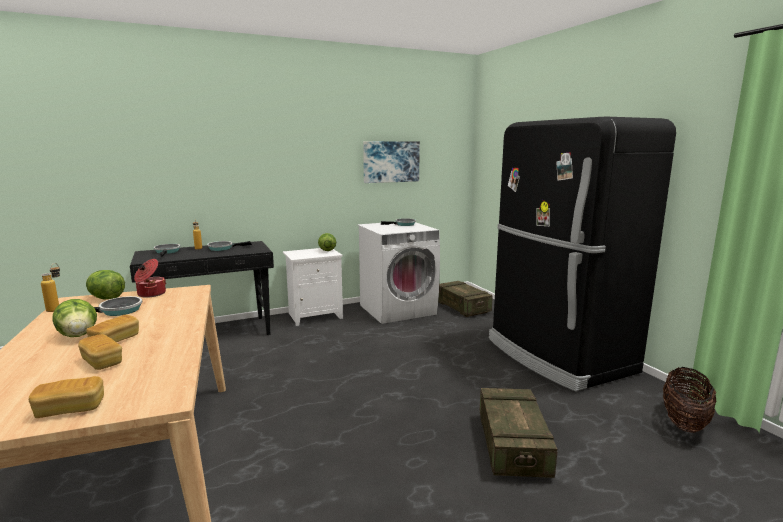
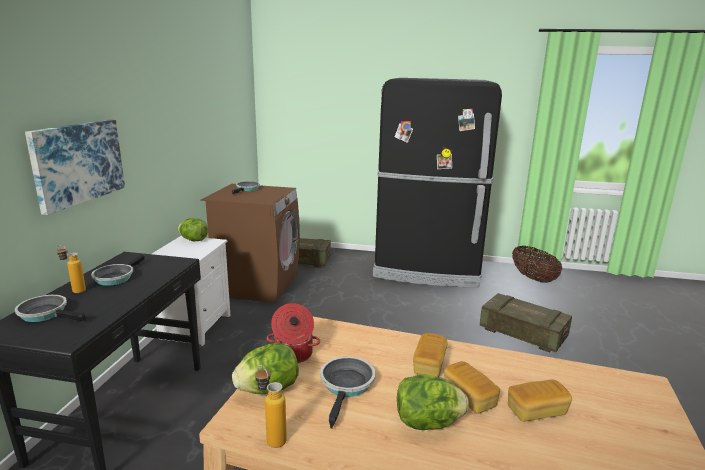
camera: 55 degrees left, 5 degrees up
(70, 409) = (657, 438): bread -> bread (429, 365)
(391, 161) = (211, 117): picture -> picture (77, 163)
(398, 309) = (256, 284): white washing machine -> brown washing machine

